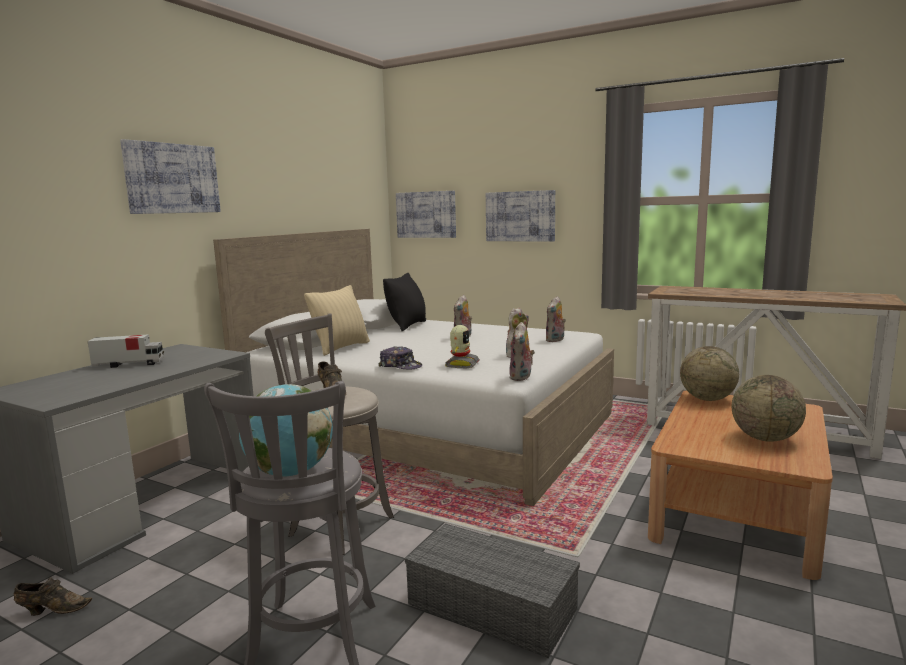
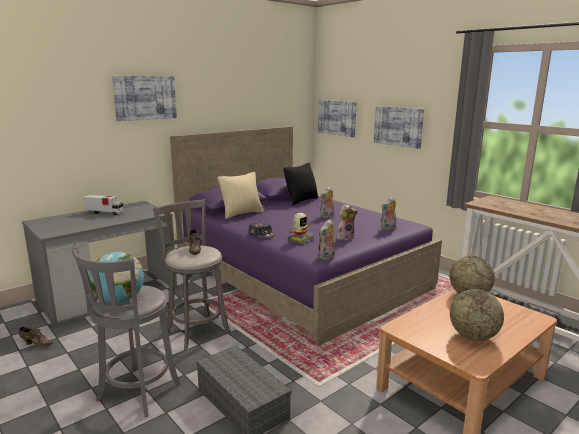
camera: 20 degrees right, 5 degrees up
(430, 426) = (300, 274): white bed -> purple bed

